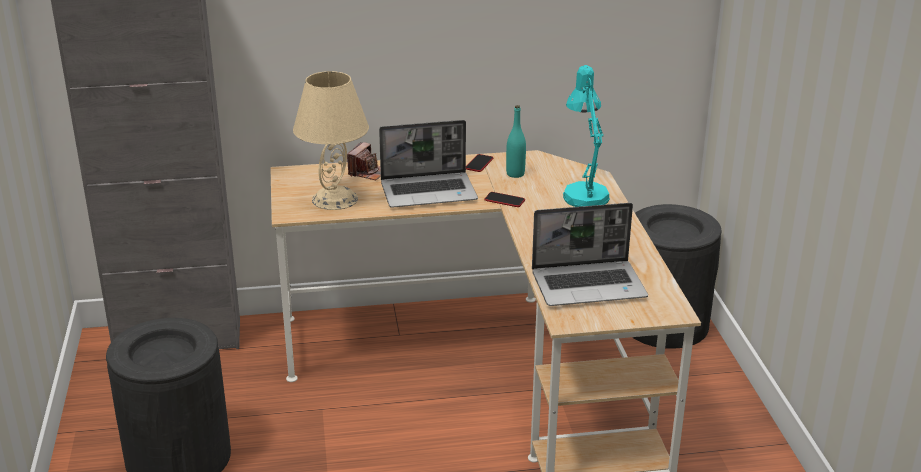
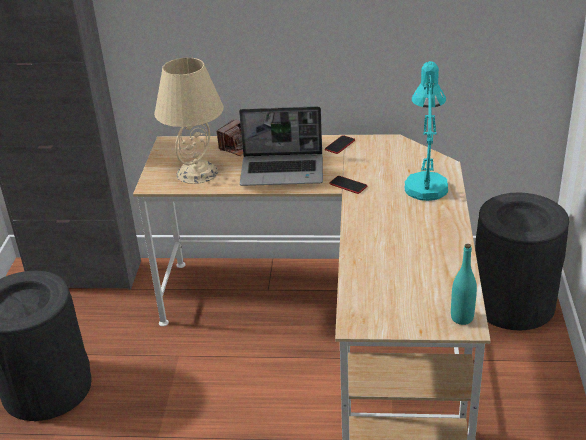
camera: 15 degrees right, 5 degrees up
(515, 174) = (369, 158): turquoise bottle -> turquoise bottle (462, 318)
(589, 285) = (393, 285): laptop -> none

